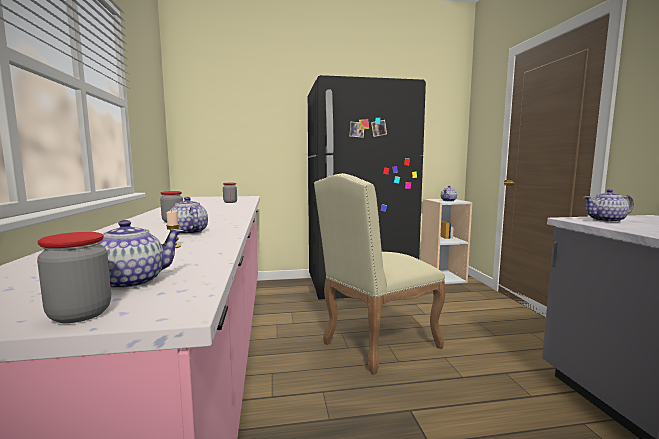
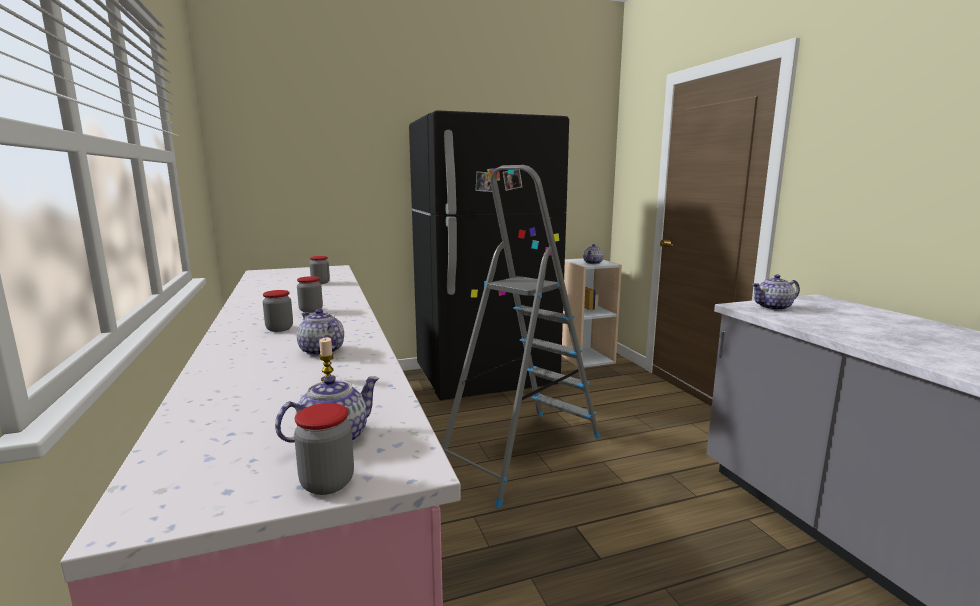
camera: 10 degrees left, 5 degrees up
(207, 213) = (311, 310): none -> jar
(376, 344) = (523, 452): beige chair -> grey step ladder

